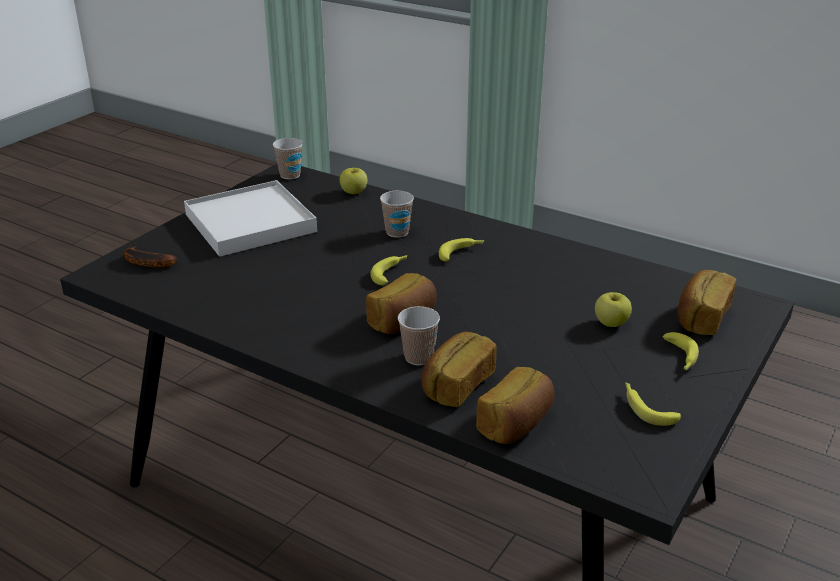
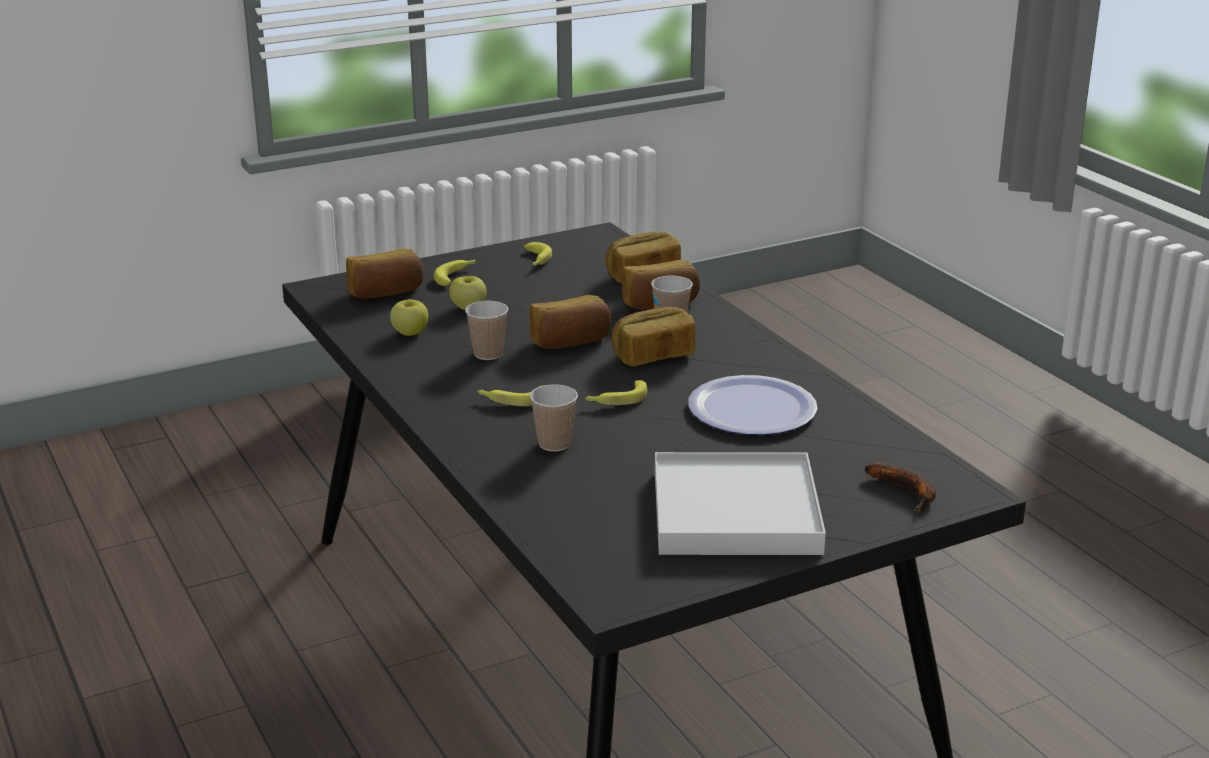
camera: 150 degrees left, 5 degrees down
(286, 293) = (751, 409): none -> plate
(290, 175) = (609, 588): cup -> cup (488, 354)
(354, 192) = (543, 522): apple -> apple (410, 333)
(483, 313) = (570, 342): none -> bread

